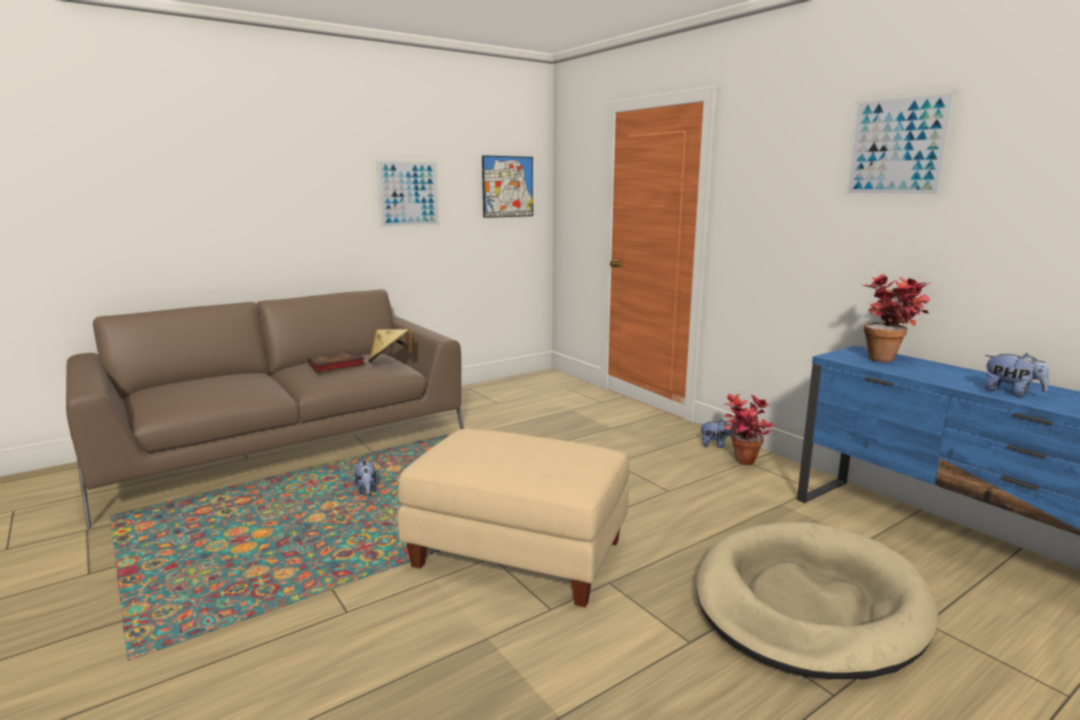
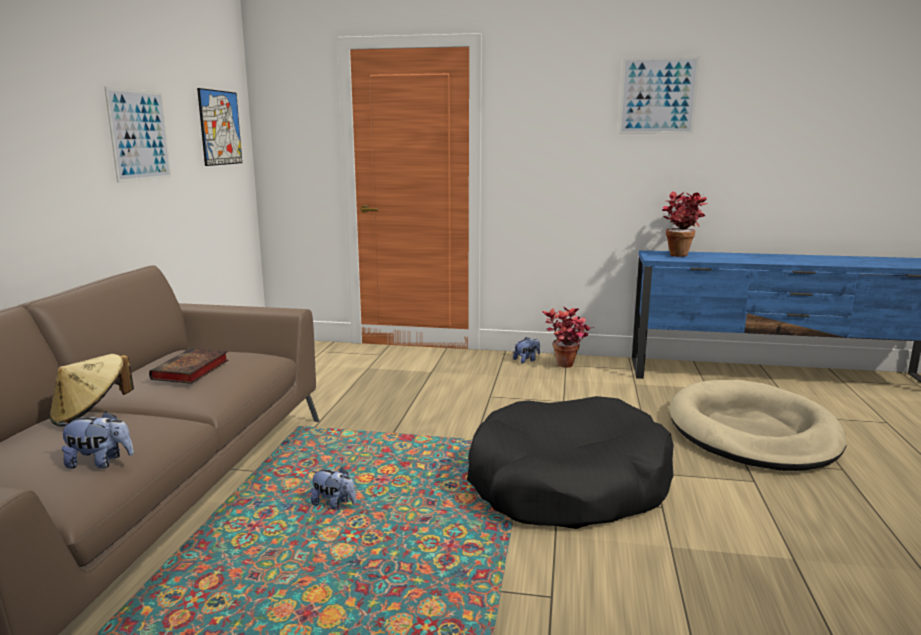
camera: 45 degrees left, 0 degrees up
(390, 361) = (242, 350): beige hat -> beige hat (91, 414)
(519, 553) = (567, 485): beige ottoman -> black dog bed
(1011, 393) = (776, 260): plush toy -> plush toy (100, 463)

